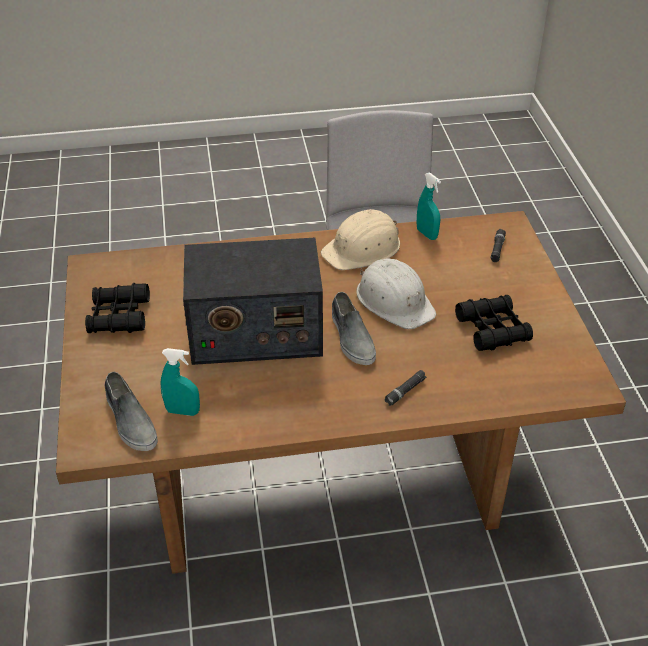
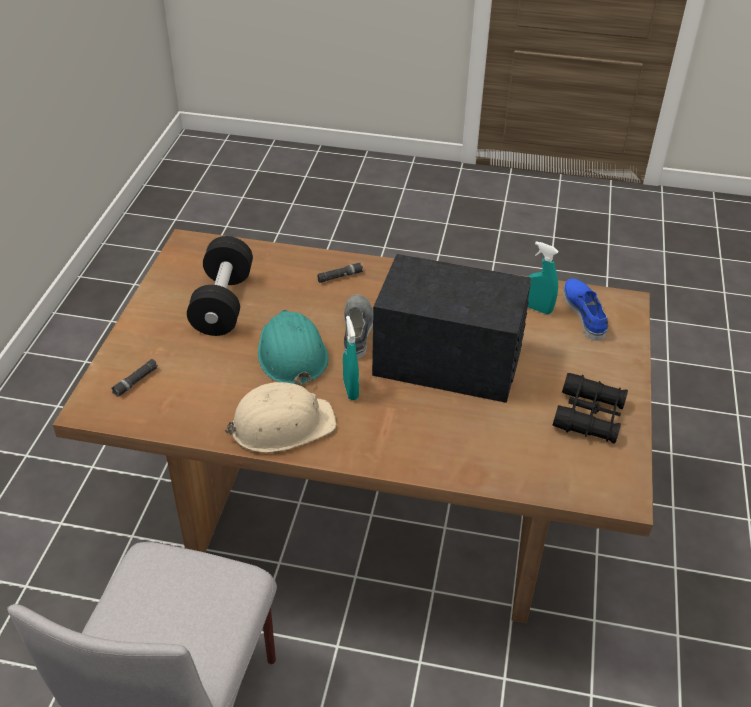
camera: 160 degrees left, 0 degrees up
(130, 421) = (585, 313): grey shoe -> blue shoe
(394, 300) = (291, 354): white hard hat -> turquoise hard hat
(427, 234) = (194, 423): turquoise spray bottle -> turquoise spray bottle (350, 390)
(492, 329) = (223, 303): black binoculars -> black dumbbell

